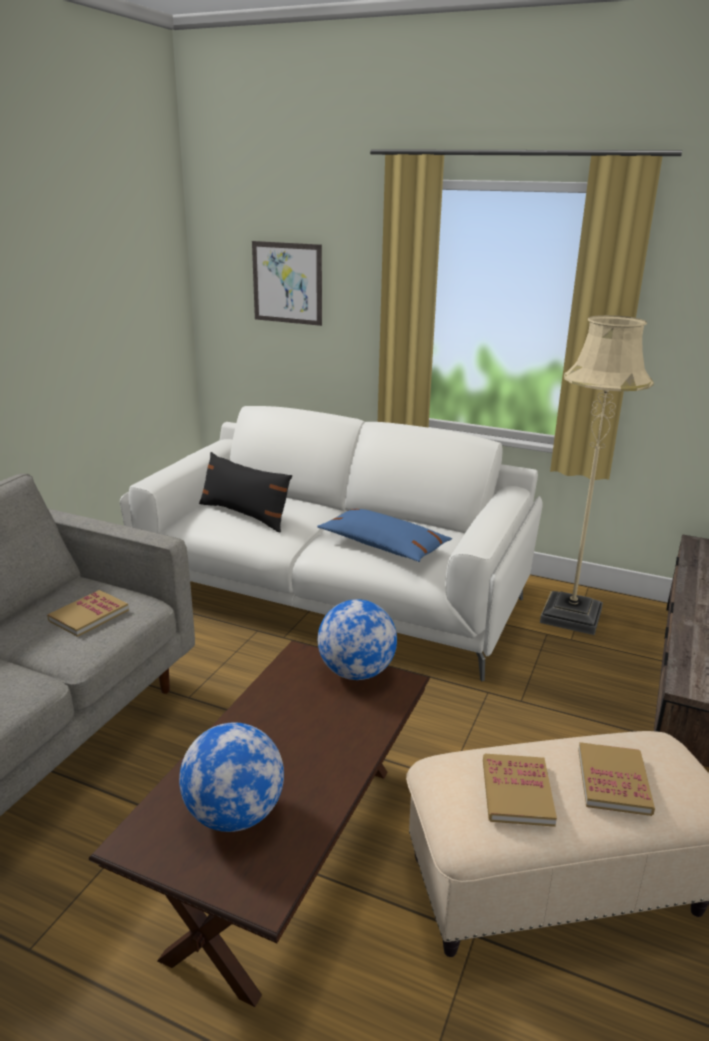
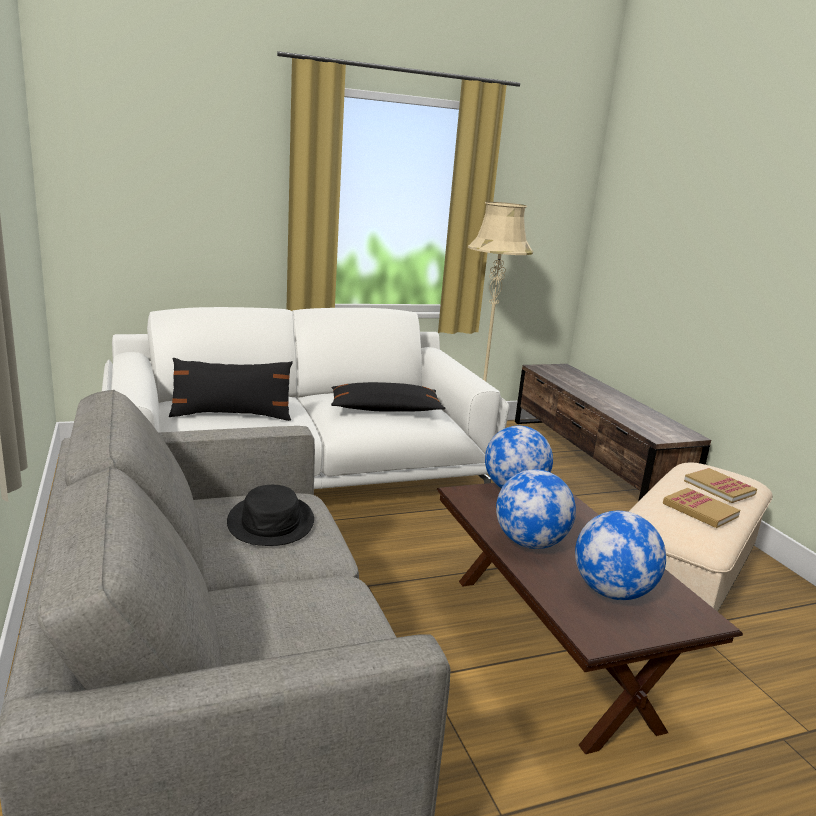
camera: 45 degrees left, 5 degrees down
(89, 615) = (271, 522): book -> black hat
(261, 729) = (530, 543): none -> globe
(287, 283) = (172, 179): picture -> none
(383, 545) = (385, 409): blue pillow -> black pillow

